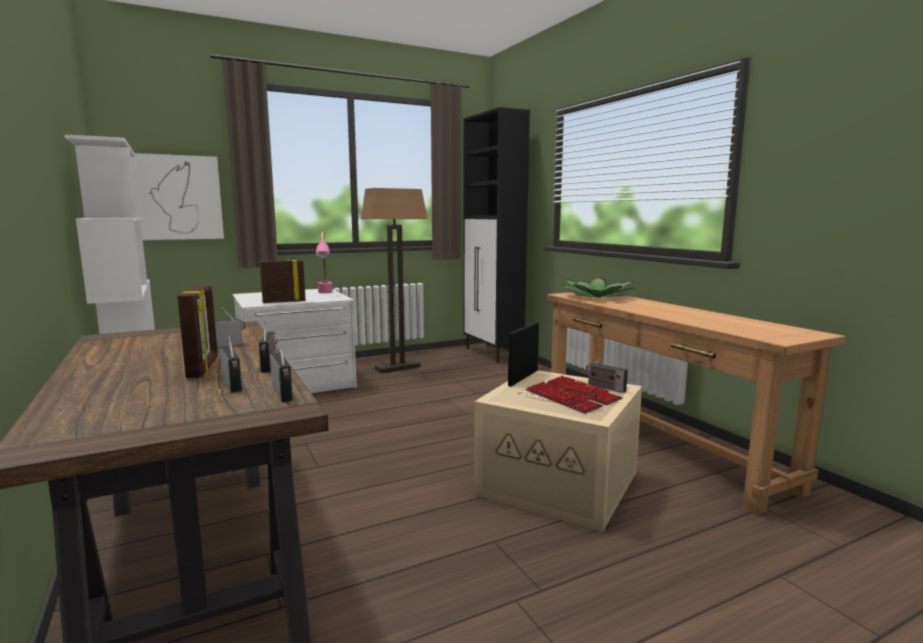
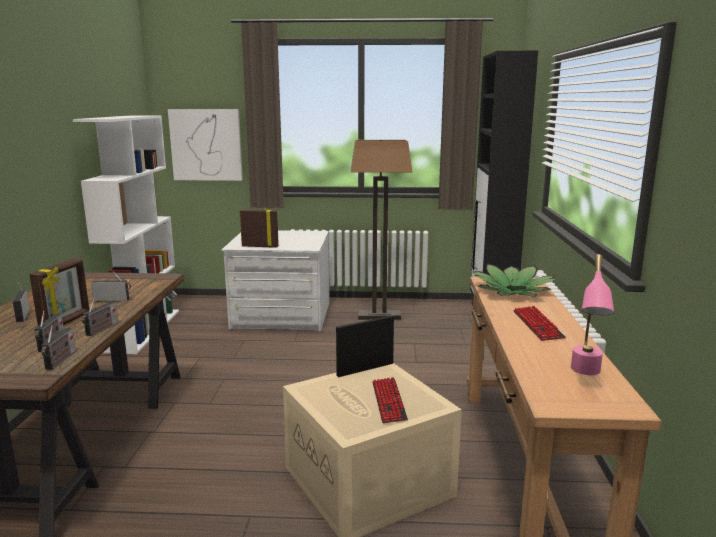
camera: 30 degrees right, 5 degrees up
(325, 293) = (311, 238): pink table lamp -> pink table lamp (586, 375)
(562, 399) = (356, 404): keyboard -> keyboard (537, 325)
(604, 388) = (418, 401): radio -> radio (22, 315)

